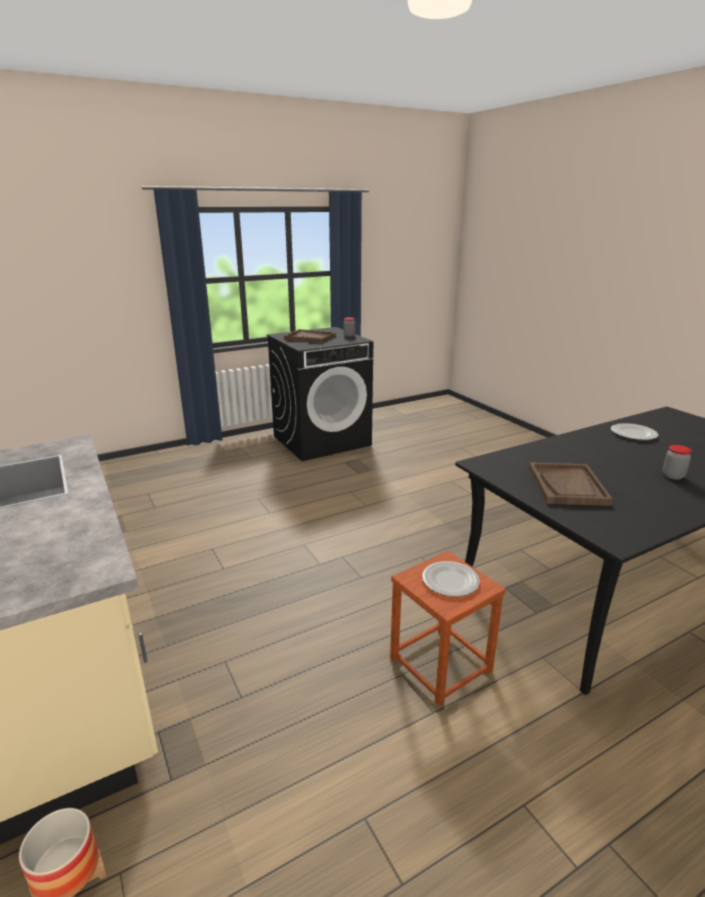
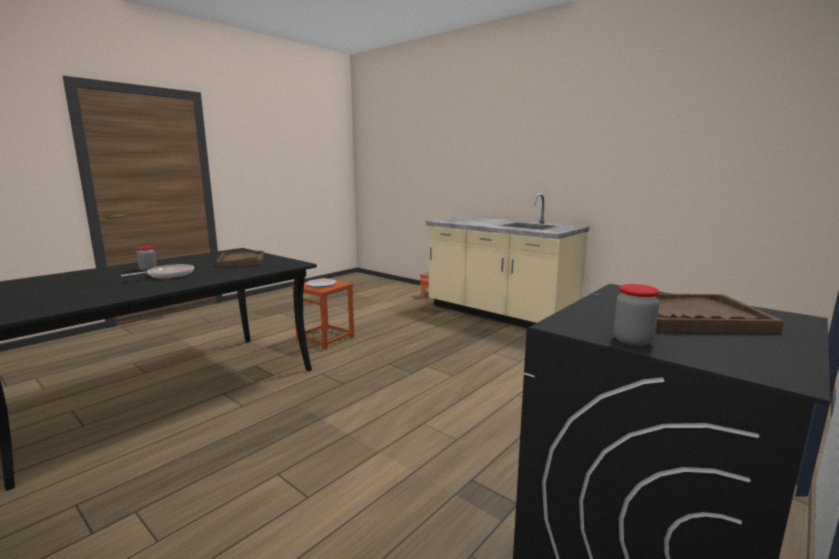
camera: 160 degrees right, 10 degrees down
(623, 457) = (168, 275): none -> frying pan
(634, 433) = (113, 292): plate -> none

